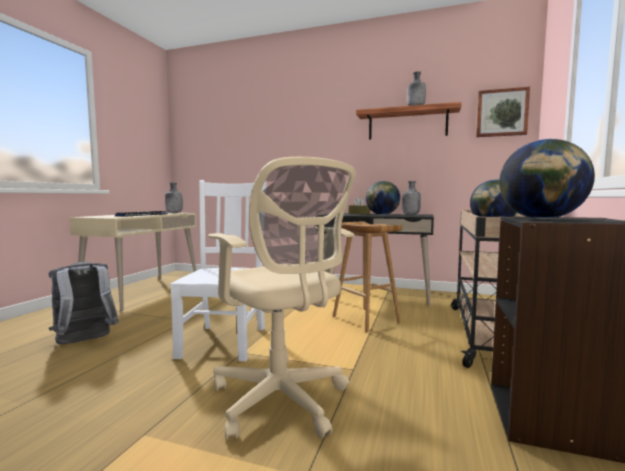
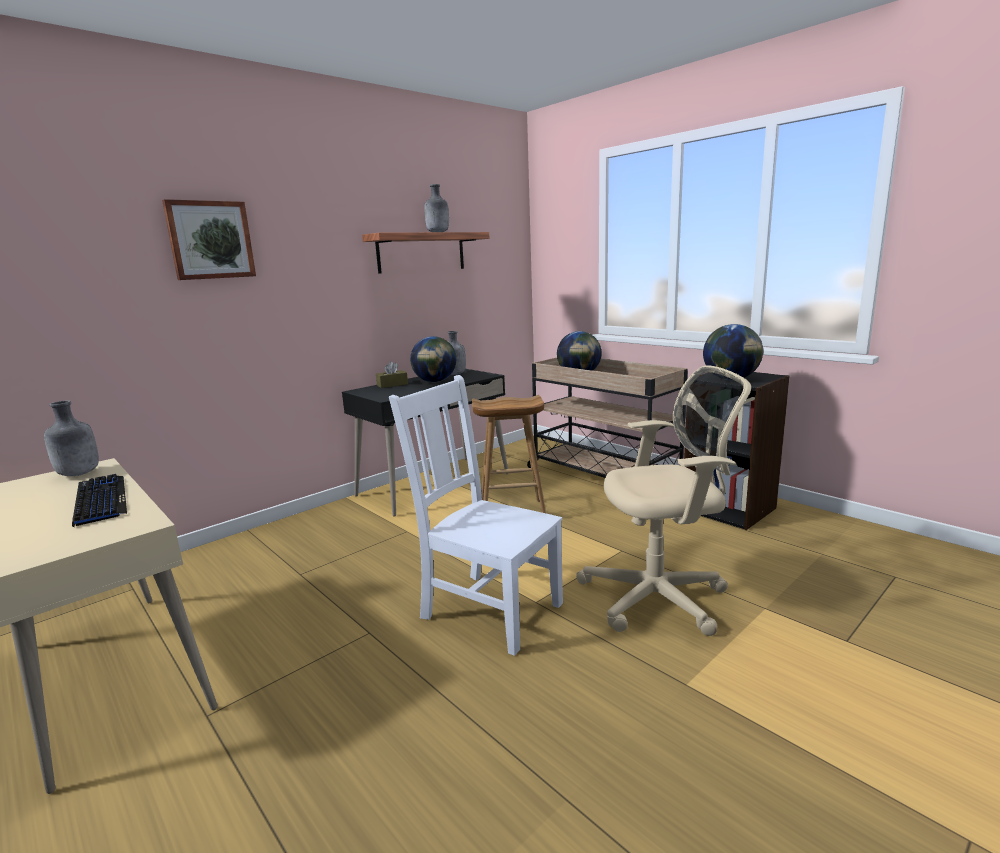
camera: 60 degrees left, 10 degrees up
(85, 342) = (359, 752): grey backpack -> none
(501, 113) = (505, 243): picture -> picture (210, 240)

